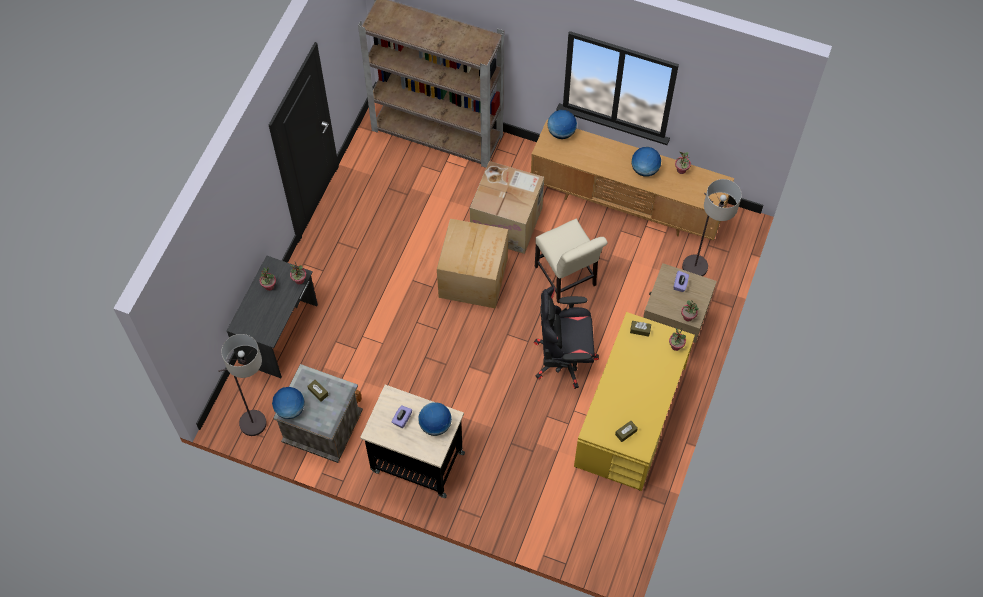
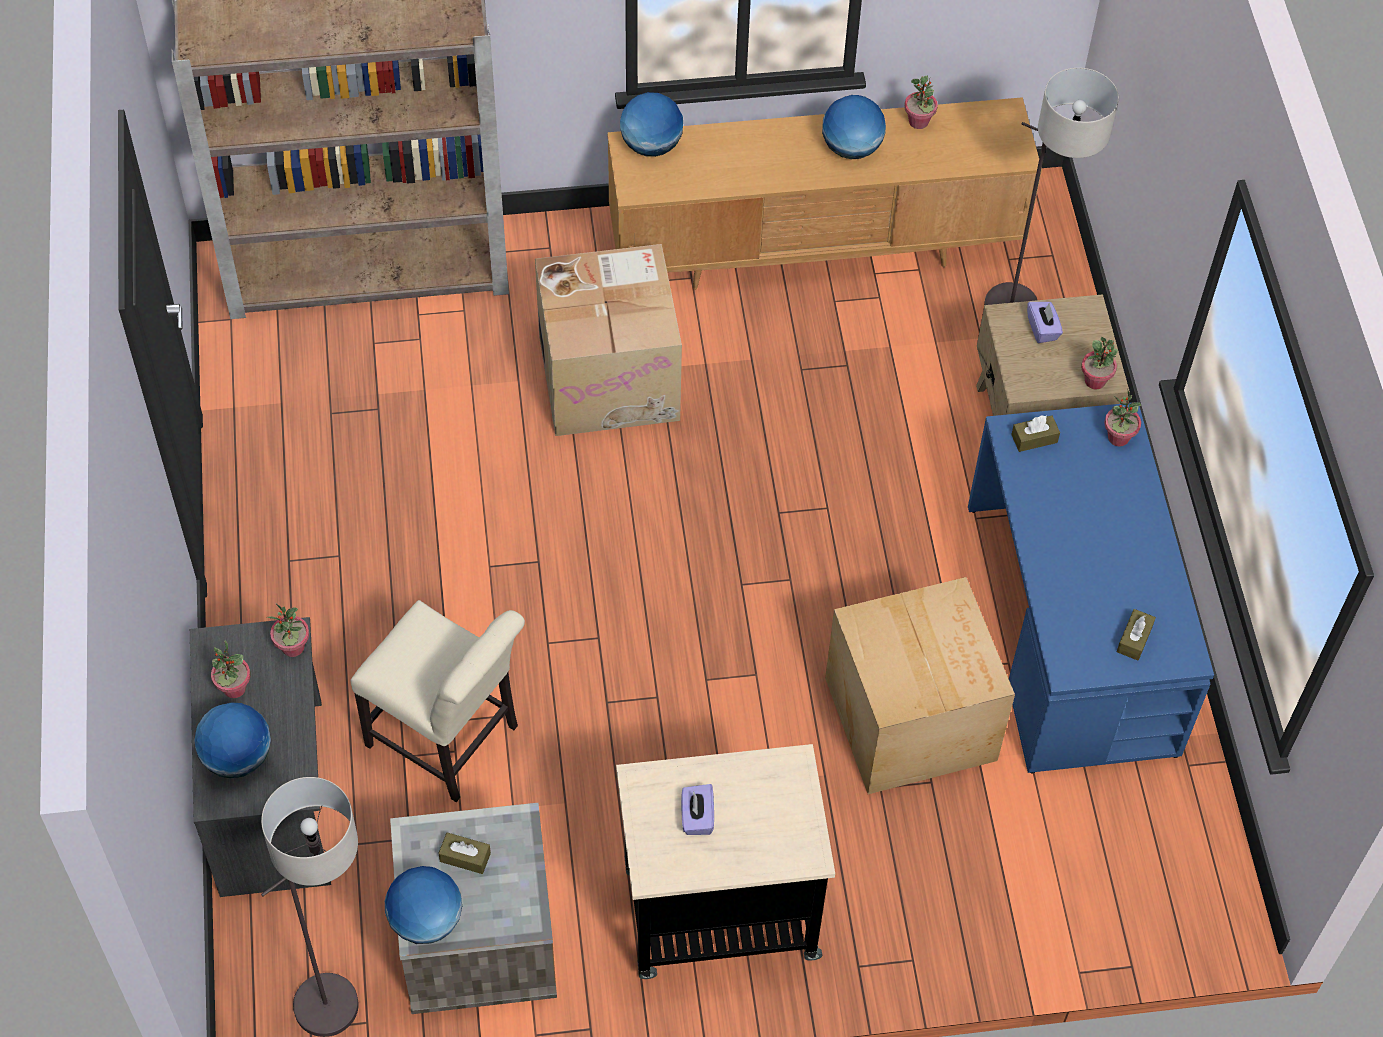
camera: 30 degrees left, 5 degrees down
(435, 425) = (772, 796): globe -> globe (238, 757)
(474, 277) = (610, 506): cardboard box -> cardboard box (911, 716)
(564, 359) = (880, 580): black office chair -> none
(567, 279) = (791, 432): beige chair -> beige chair (449, 742)
(631, 416) = (1072, 628): yellow desk -> blue desk

